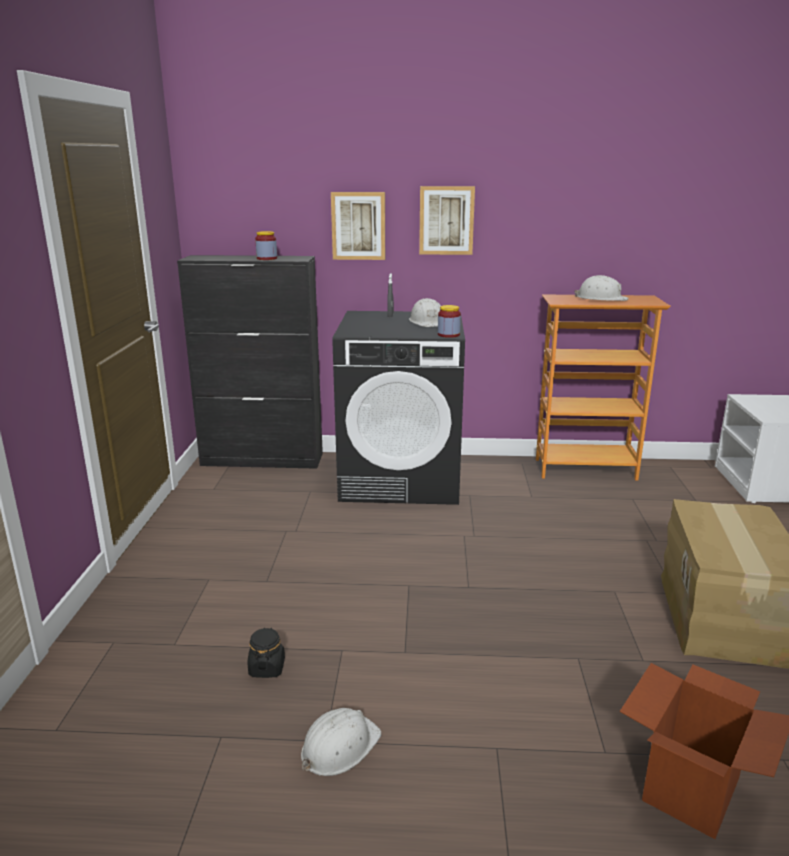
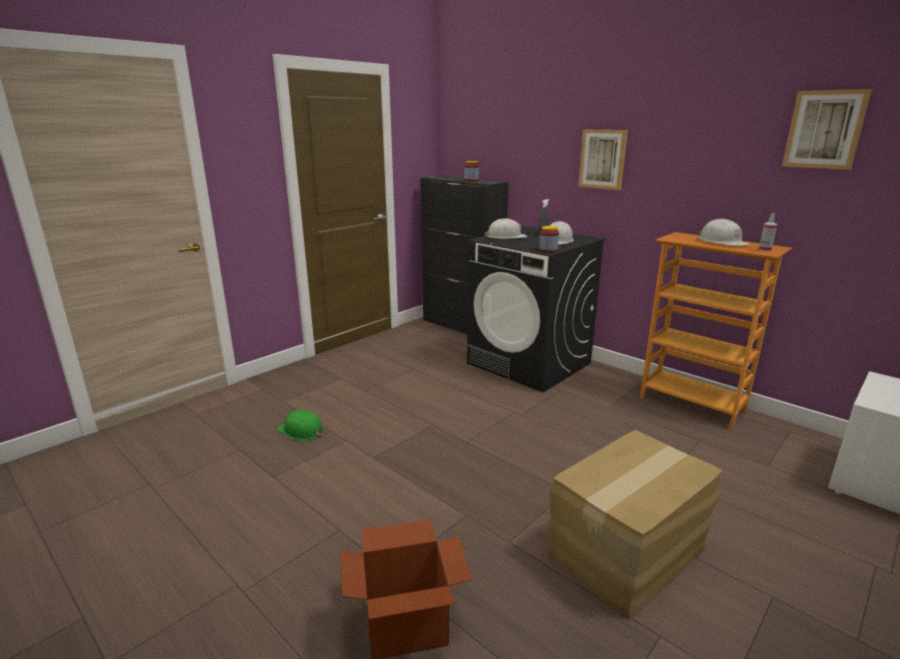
camera: 40 degrees right, 0 degrees up
(267, 668) = (301, 431): black jar -> green hard hat
(339, 747) = (274, 482): white hard hat -> white hard hat (505, 237)
(358, 226) = (539, 160): picture -> picture (824, 129)
(647, 301) = (764, 250): none -> spray bottle

